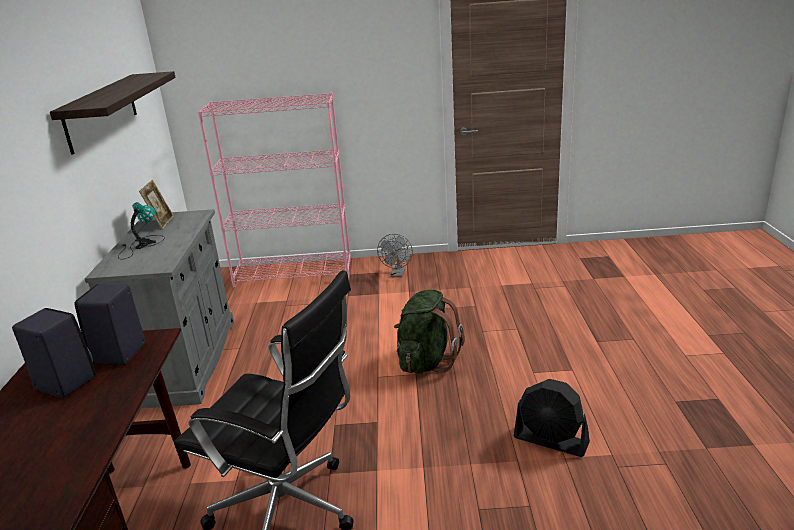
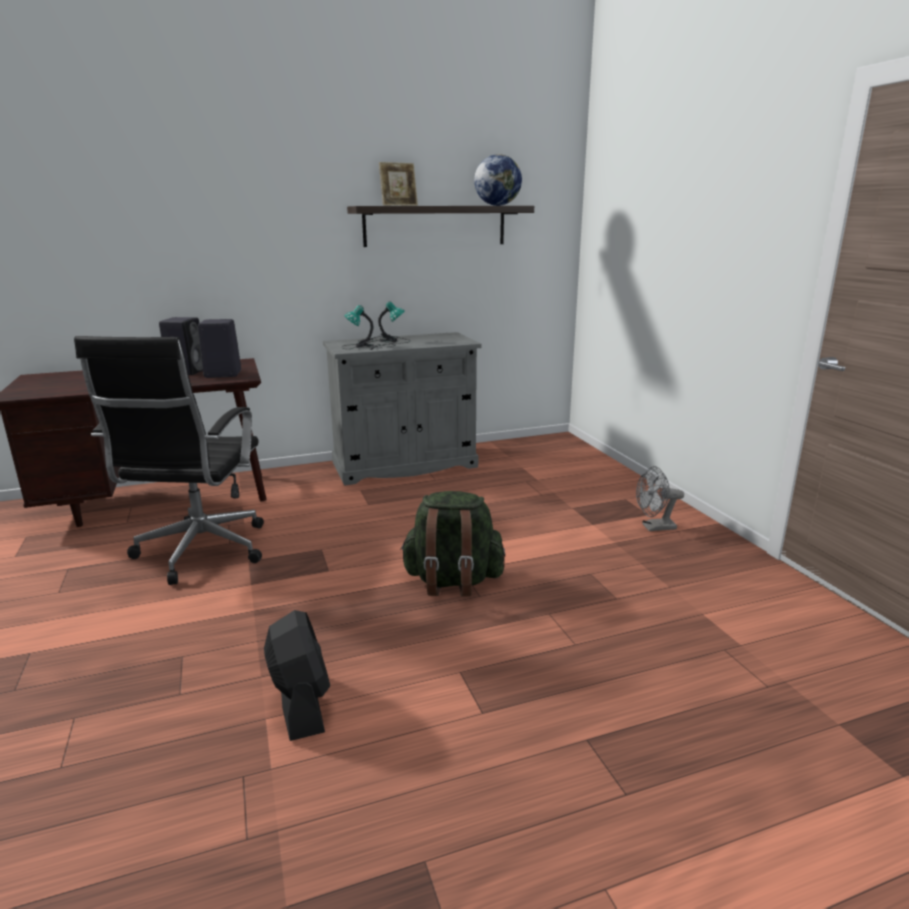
camera: 70 degrees right, 5 degrees down
(141, 77) = (497, 205): none -> globe
(157, 255) = (366, 346): none -> table lamp
(161, 223) = (438, 337): picture frame -> picture frame (399, 205)
(294, 273) = (598, 471): pink bookcase -> none
(551, 440) = (301, 702): black fan -> black fan turned 150 degrees clockwise

